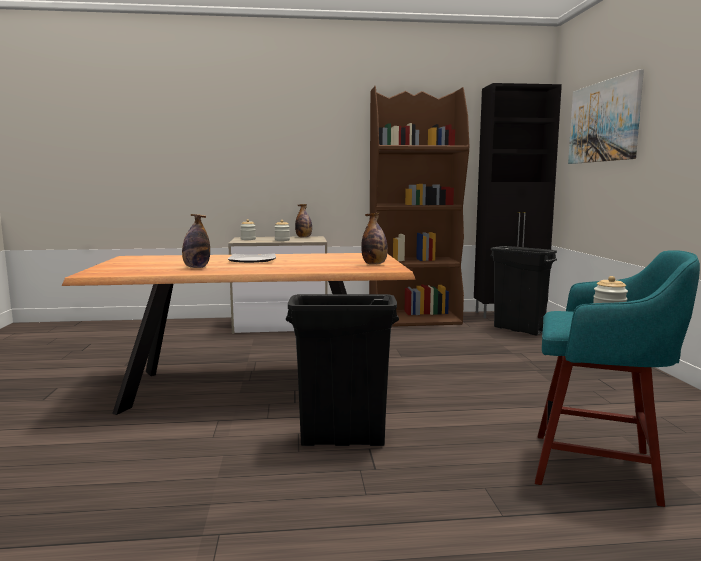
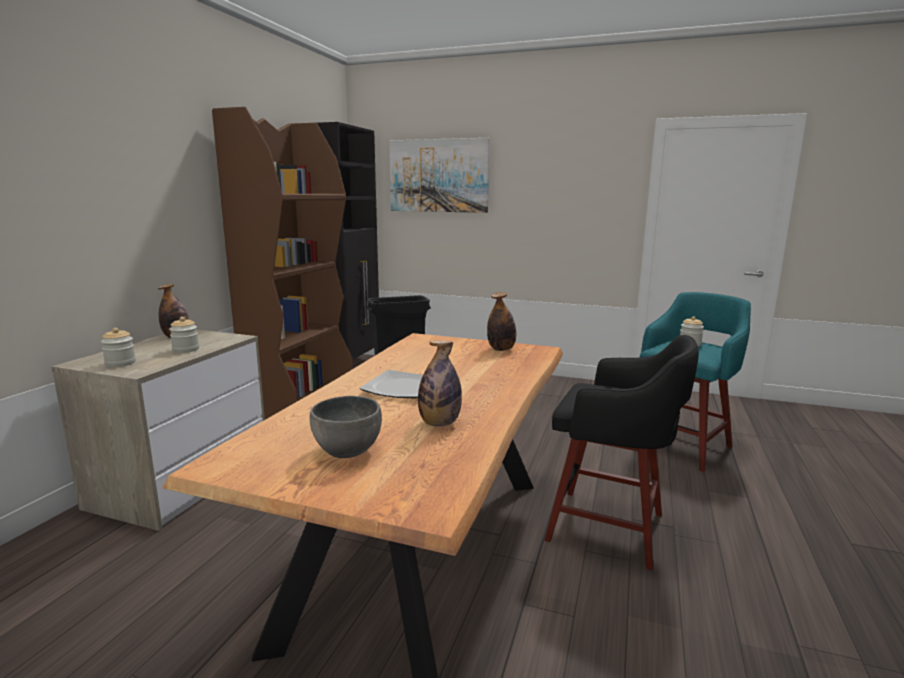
camera: 65 degrees left, 5 degrees up
(150, 263) = (347, 451): none -> grey bowl
(342, 440) = (610, 528): black trash can -> black stool

